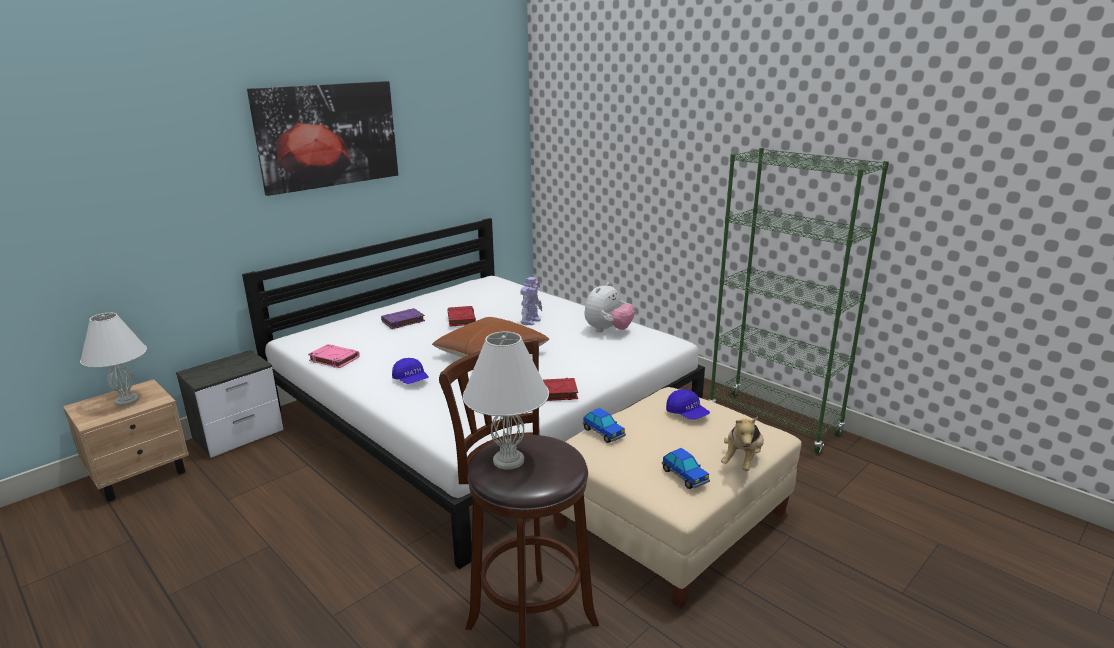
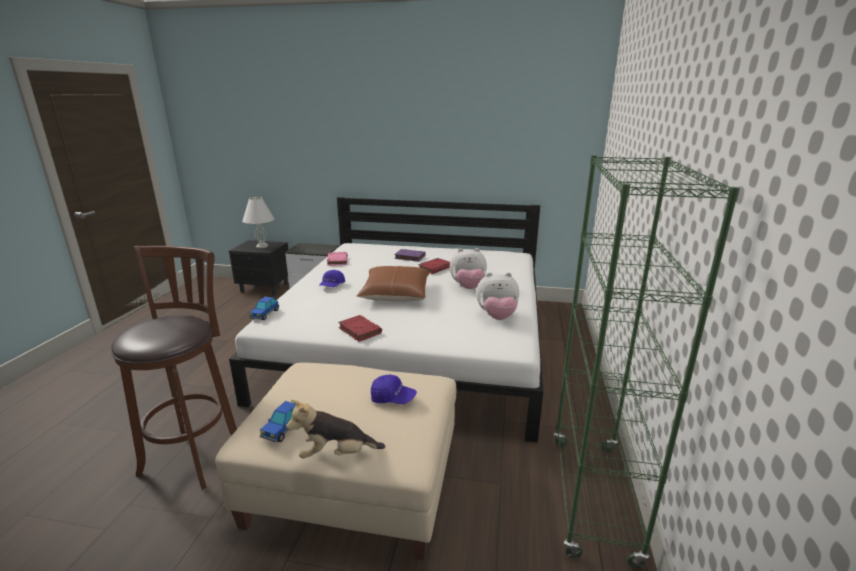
camera: 55 degrees right, 0 degrees up
(141, 475) = (265, 288): beige nightstand -> black nightstand
(328, 135) = (405, 116): picture -> none
(507, 460) = (154, 324): white table lamp -> none
(531, 321) = (468, 287): toy robot -> plush toy
(603, 433) = (327, 371): toy car -> toy car (265, 314)
(687, 414) = (393, 398): blue cap -> blue cap turned 90 degrees counterclockwise

